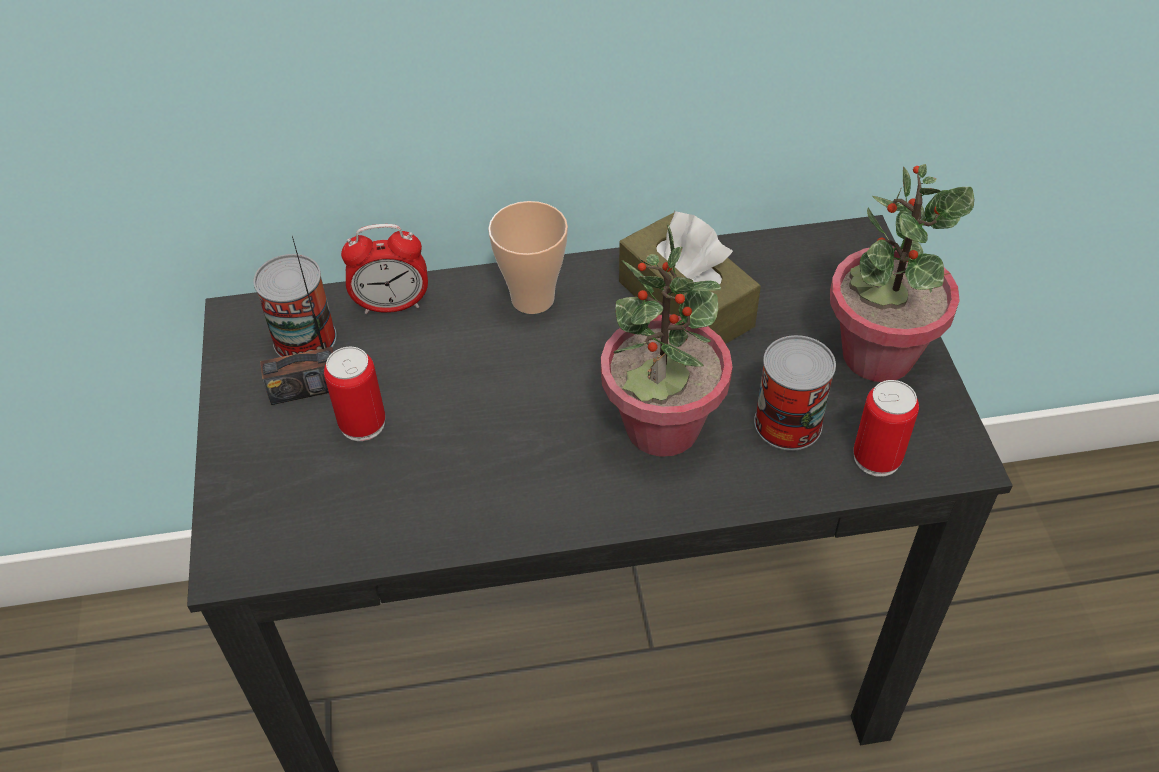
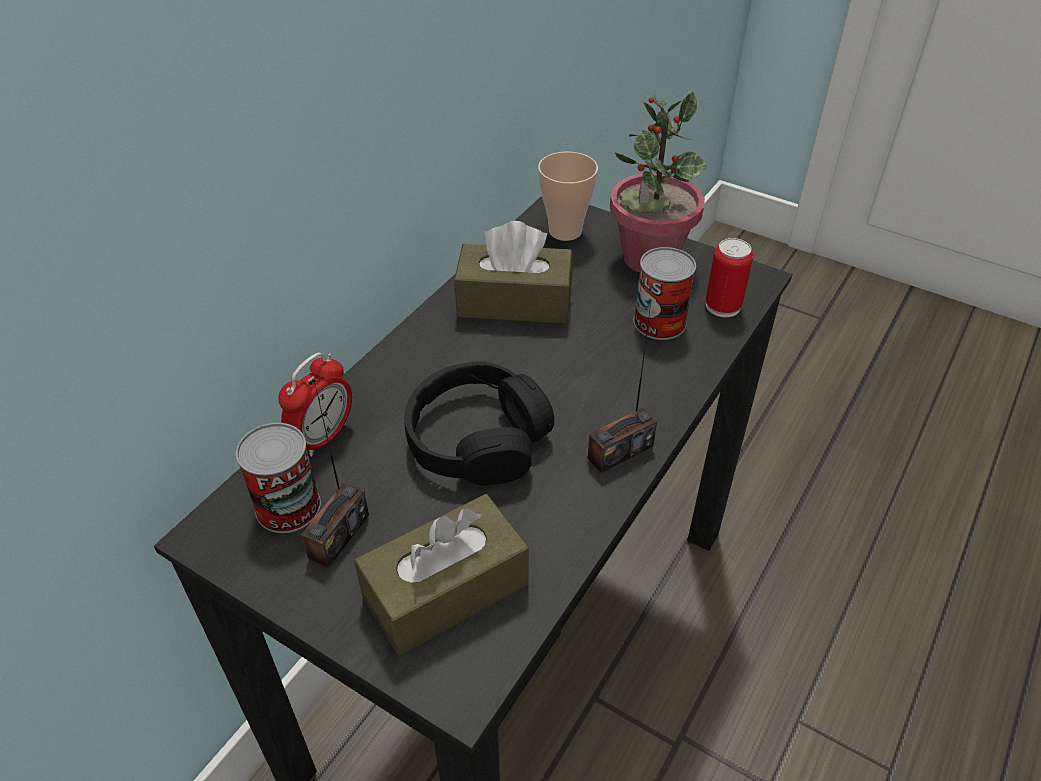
camera: 50 degrees left, 5 degrees down
(313, 489) = (445, 590): none -> brown tissue box
(362, 423) = (417, 522): can -> none
(489, 398) = (478, 439): none -> black headphones
(532, 299) = (417, 364): cup -> cup (565, 231)
(577, 504) = (620, 451): none -> radio
(662, 428) = (602, 375): potted plant -> none

